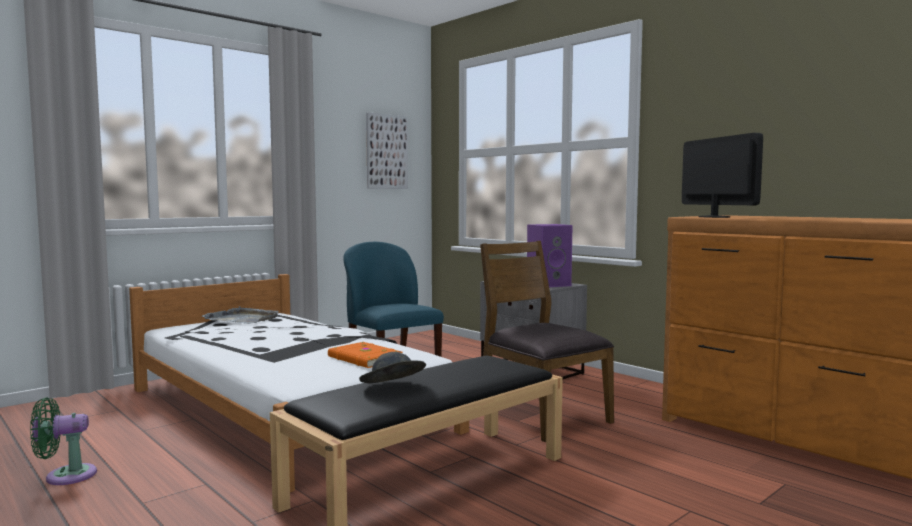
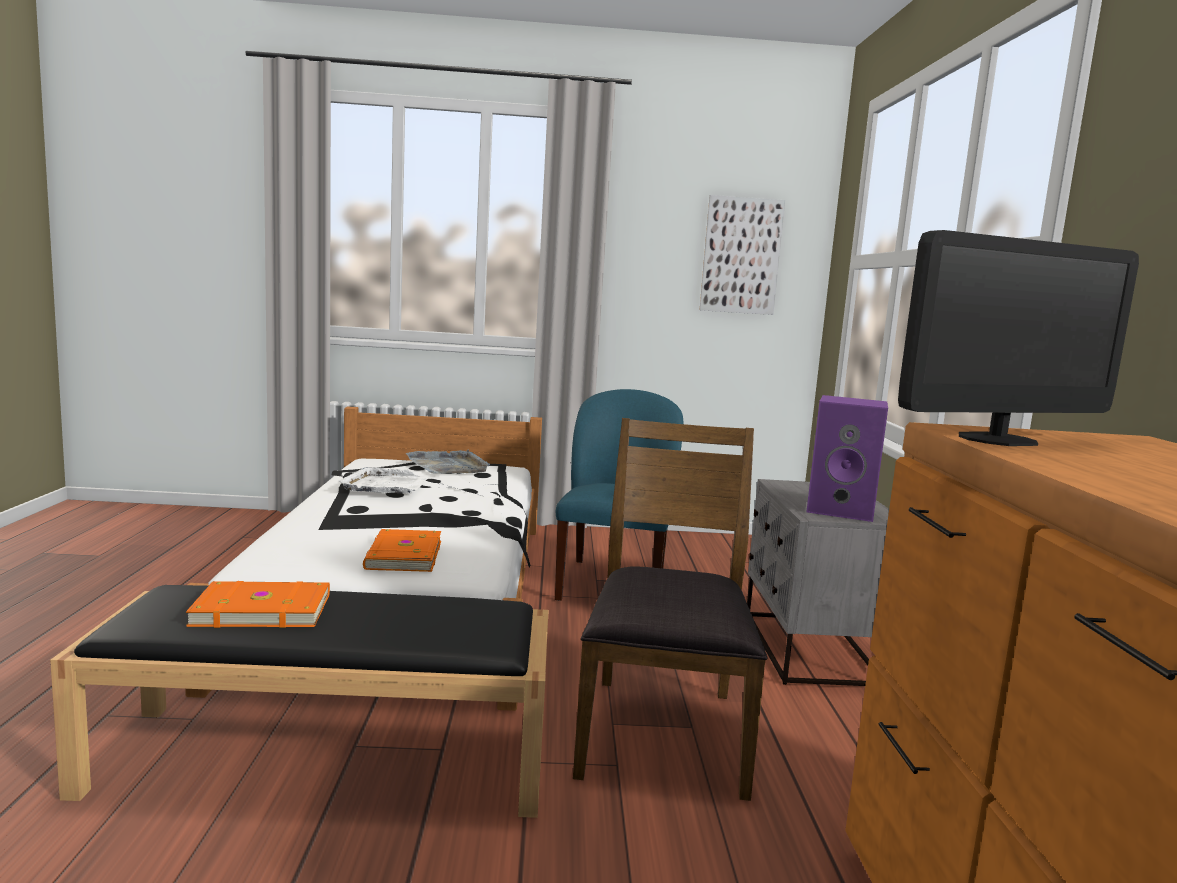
camera: 40 degrees right, 5 degrees up
(65, 476) = (125, 594): green fan -> none
(240, 335) = (386, 485): none -> white tray
(392, 389) = (261, 609): grey hat -> orange book
(714, 217) = (997, 439): monitor -> monitor turned 45 degrees clockwise

